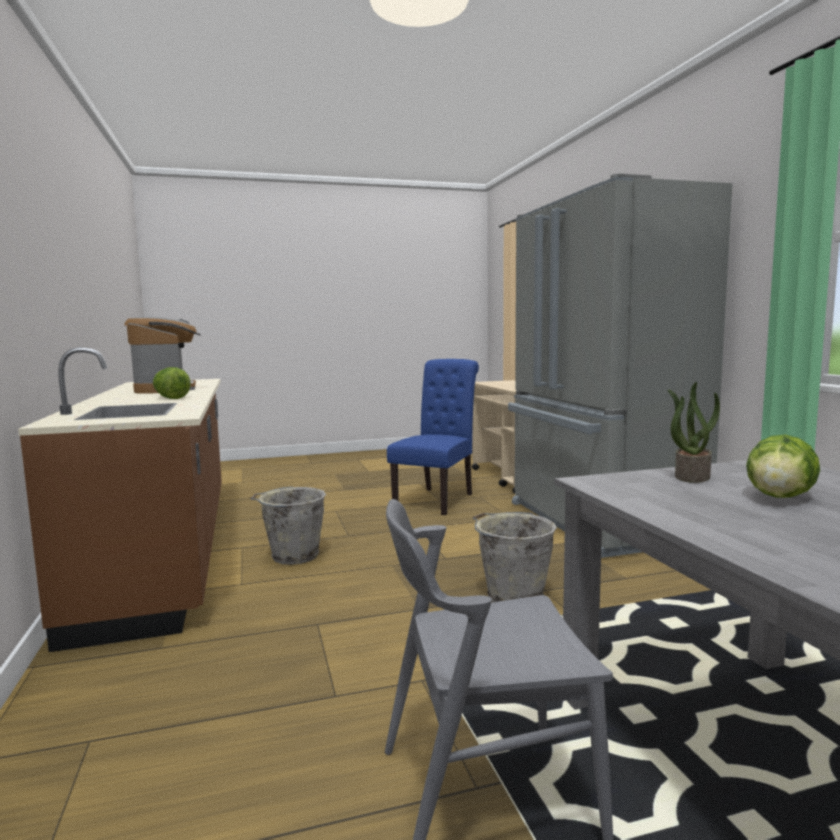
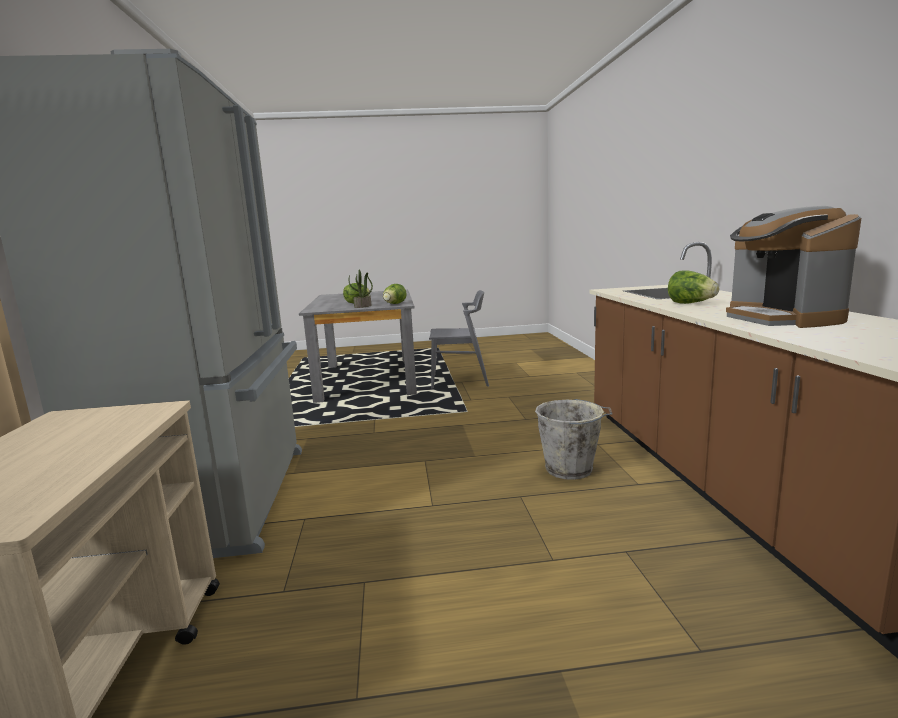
camera: 170 degrees left, 5 degrees up
(437, 499) = (366, 585): blue chair -> none
(513, 596) = (398, 429): grey bucket -> none
(625, 484) = (394, 304): none -> lettuce

